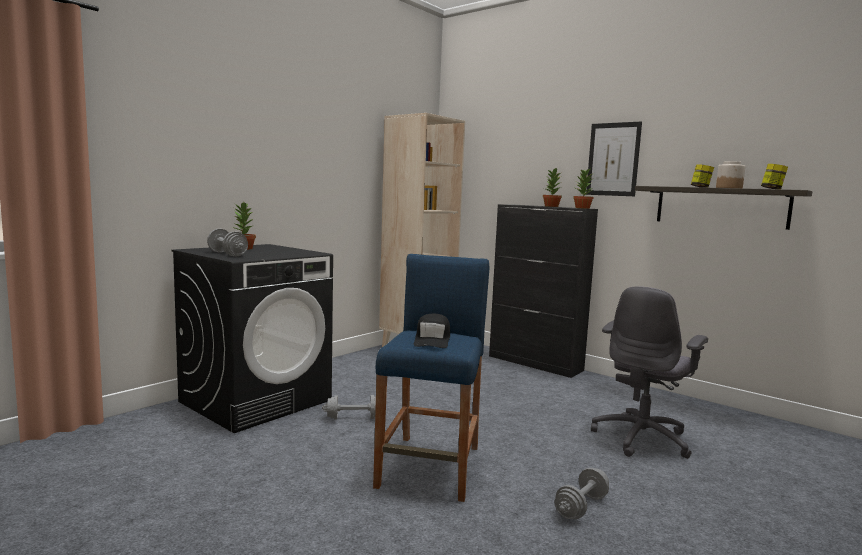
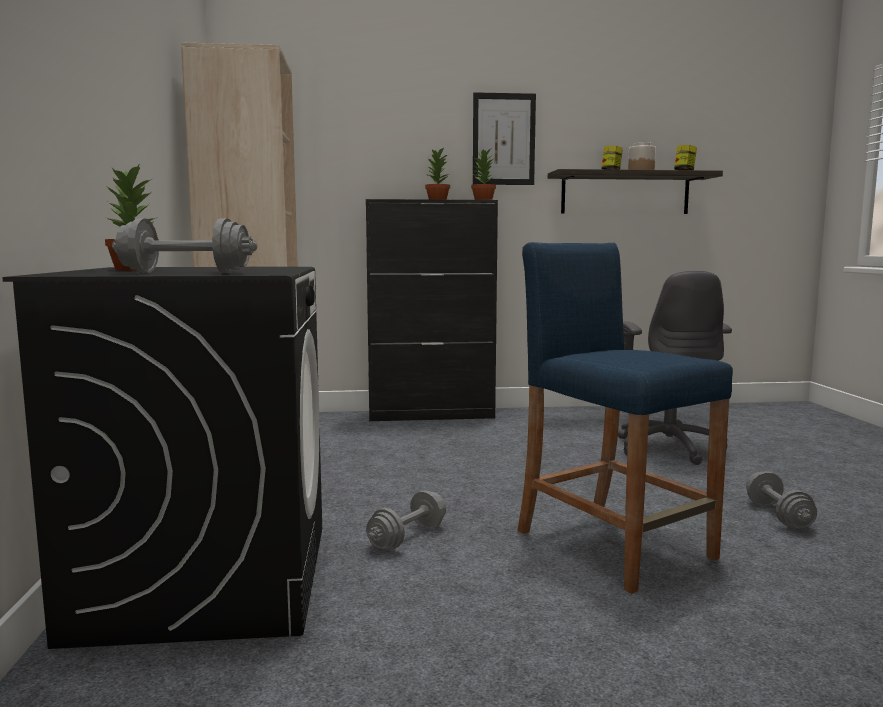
camera: 45 degrees left, 0 degrees up
(432, 340) = (648, 354): black cap -> none

